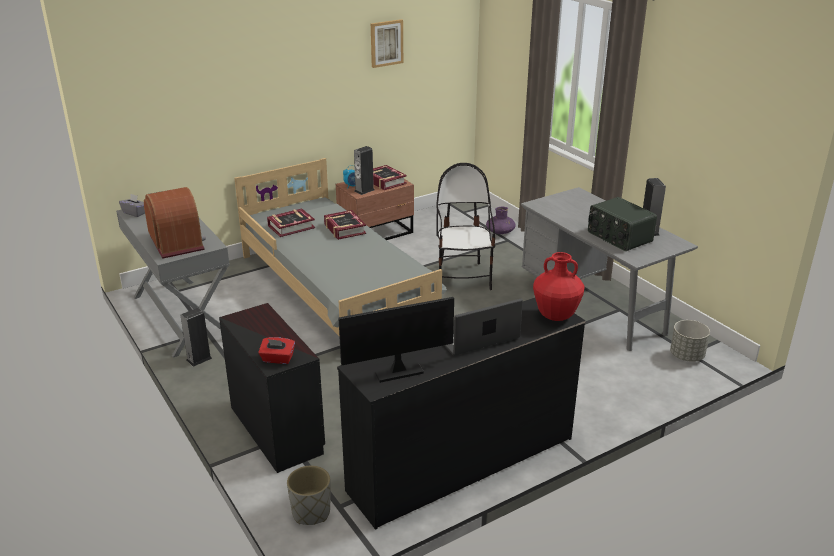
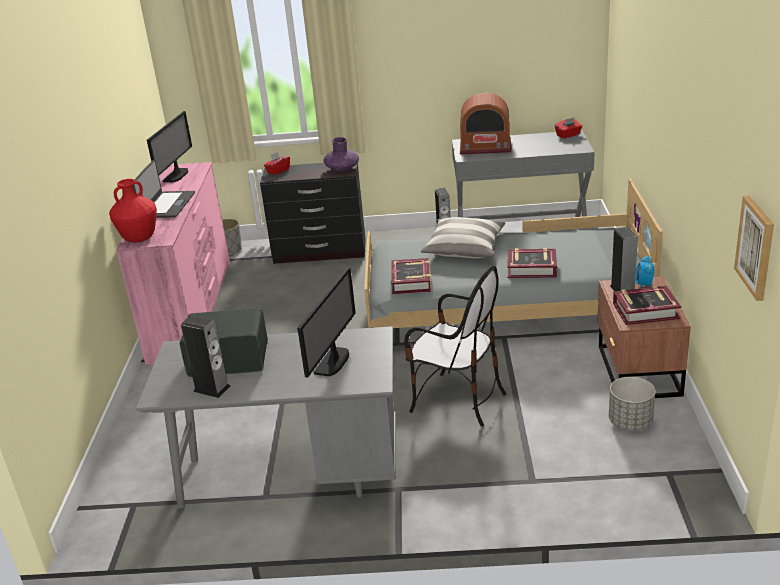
camera: 125 degrees right, 0 degrees up
(135, 213) = (568, 135): grey tissue box -> red tissue box
(291, 227) = (565, 242): book -> book (411, 281)
(330, 260) = (464, 249): none -> pillow
(386, 43) = (712, 123): picture -> picture (756, 247)
(461, 464) = (193, 310): black dresser -> pink dresser
(500, 232) = (566, 484): purple vase -> purple vase (342, 169)
(577, 207) = (333, 362): none -> monitor
(687, 356) = (133, 499): grey planter -> grey planter (630, 422)

